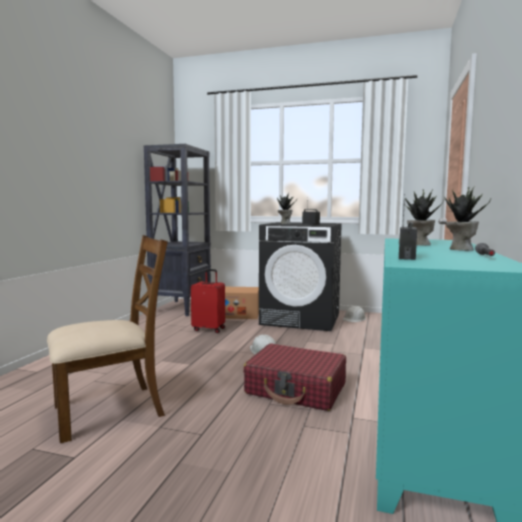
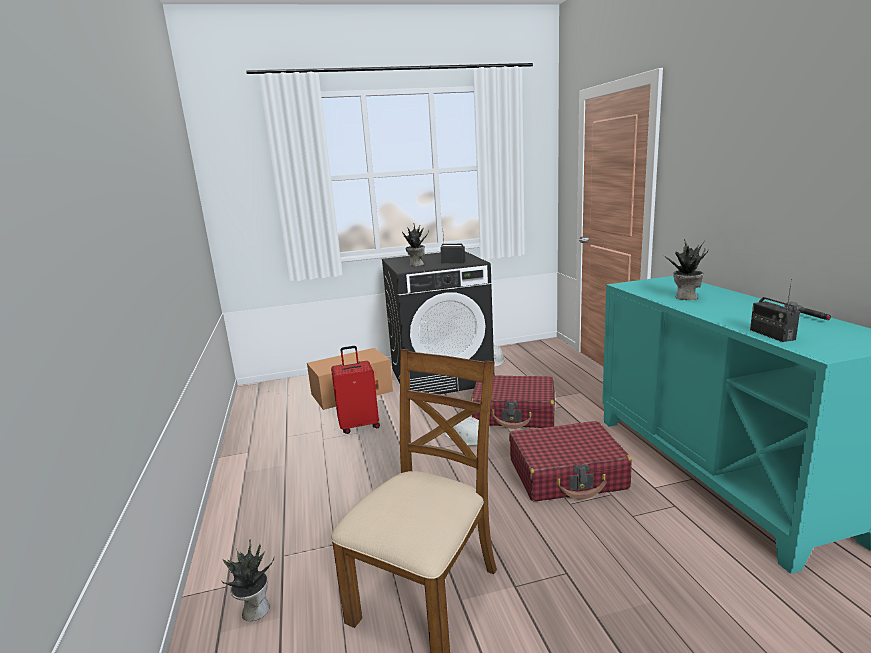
camera: 30 degrees left, 10 degrees up
(181, 308) = (269, 401): black bookcase -> none
(318, 348) = (514, 413): none -> red suitcase
(460, 249) = (745, 303): potted plant -> potted plant (254, 610)

